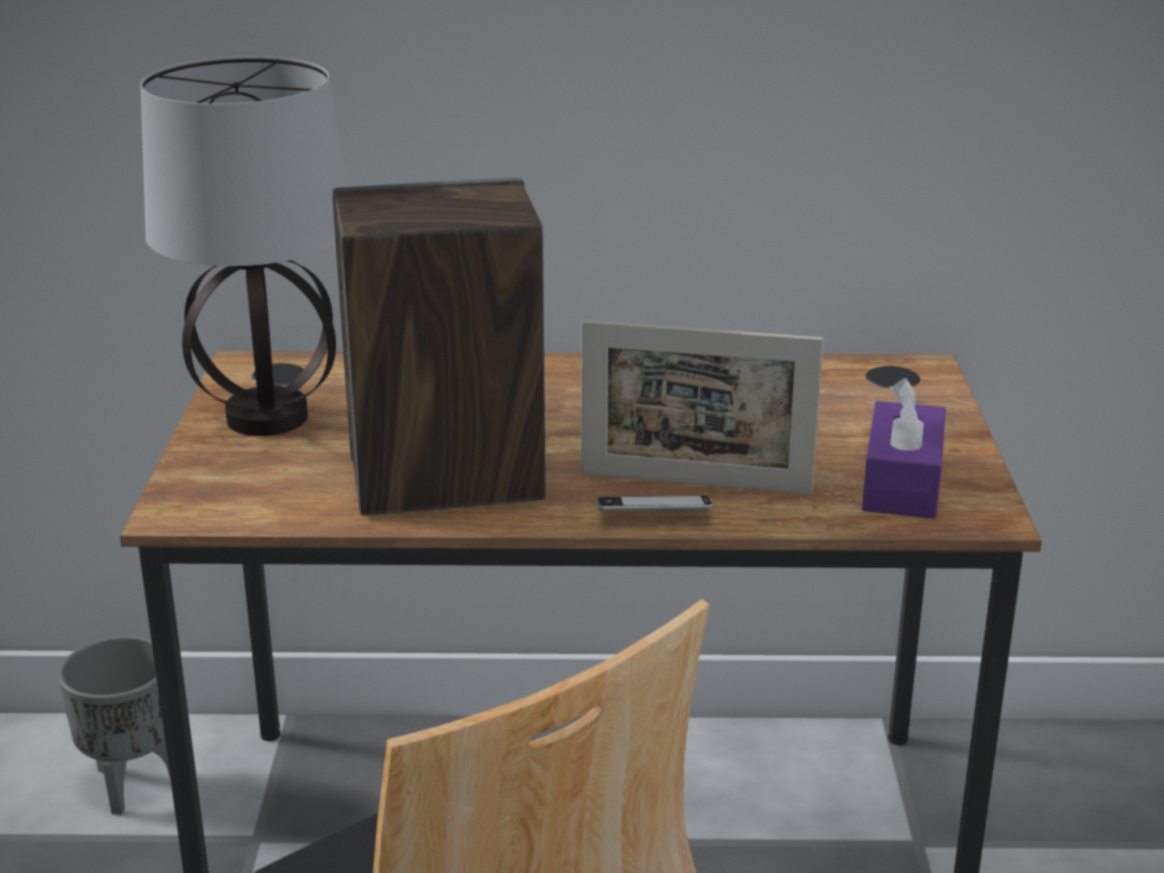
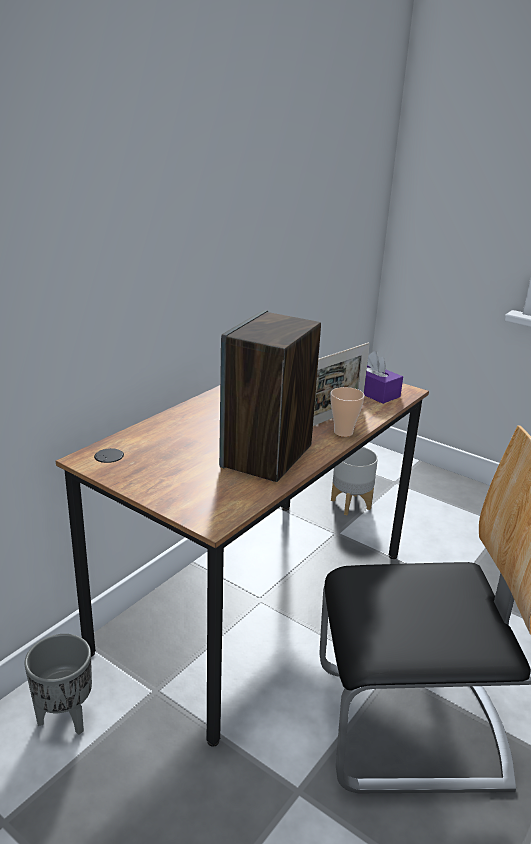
camera: 55 degrees left, 0 degrees up
(268, 417) = (150, 471): table lamp -> none
(654, 513) = (343, 432): phone -> cup
(1052, 817) = (351, 504): none -> grey planter

